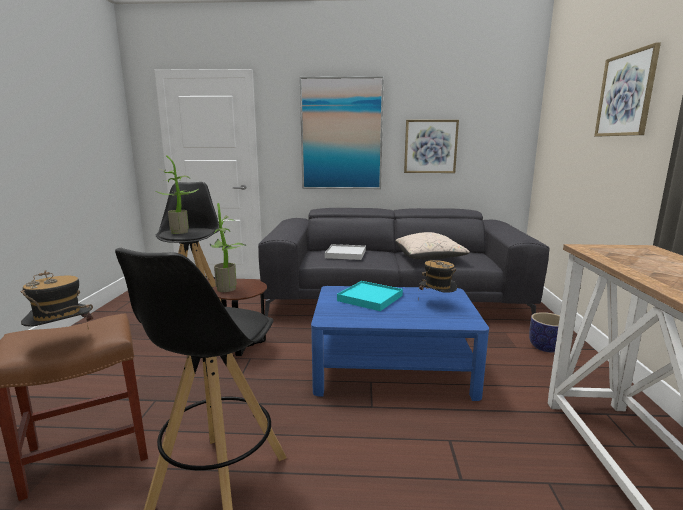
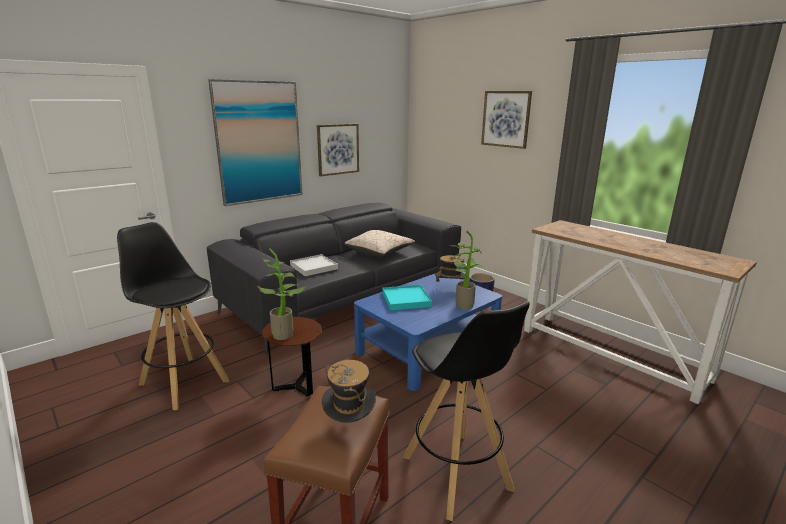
camera: 45 degrees left, 5 degrees up
(181, 231) = (169, 290): potted plant -> potted plant (463, 304)

